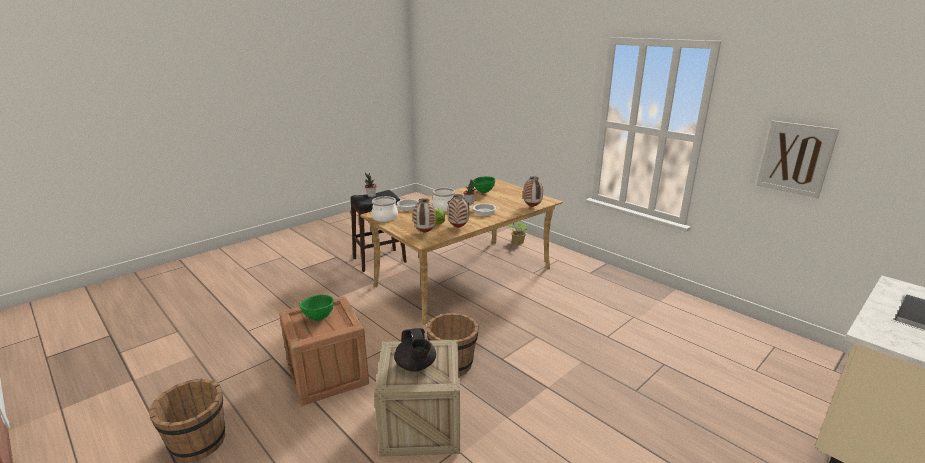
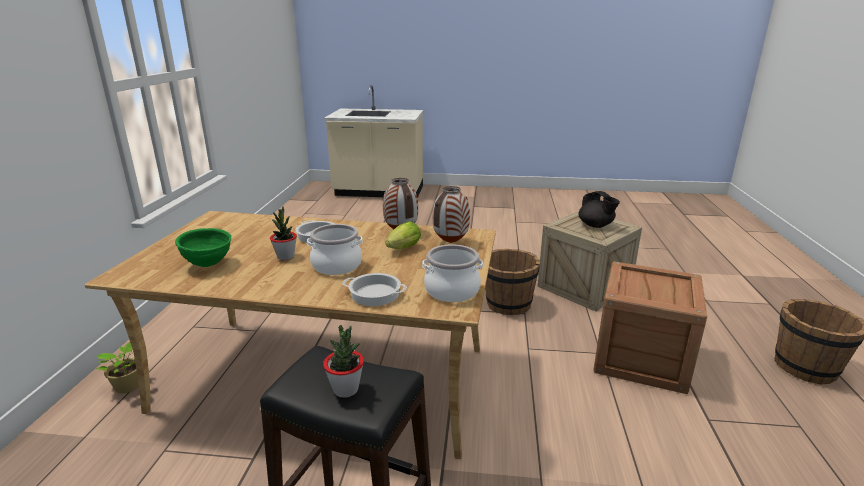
camera: 130 degrees left, 0 degrees up
(319, 318) = (654, 291): green bowl -> none
(416, 366) = (596, 225): black teapot -> black teapot turned 120 degrees clockwise
(531, 207) = (257, 218): vase -> none
(795, 158) = (242, 67): picture -> none

